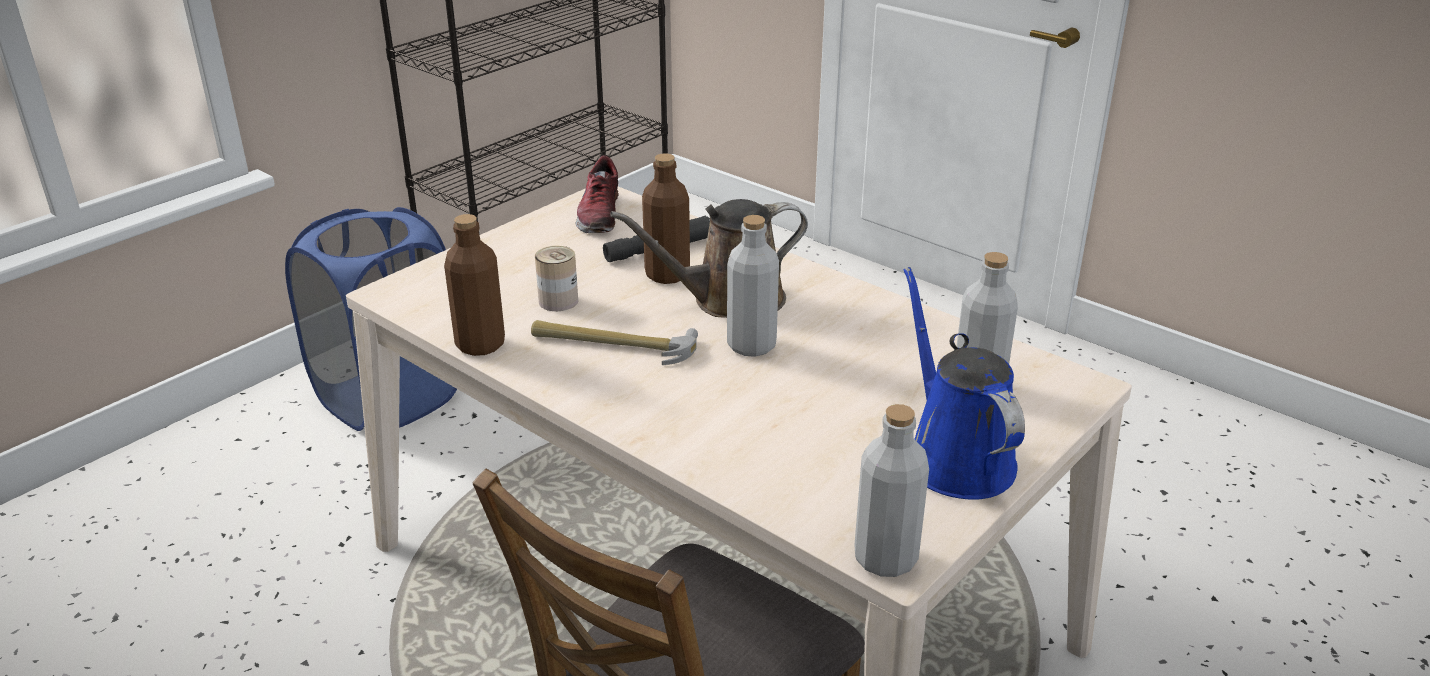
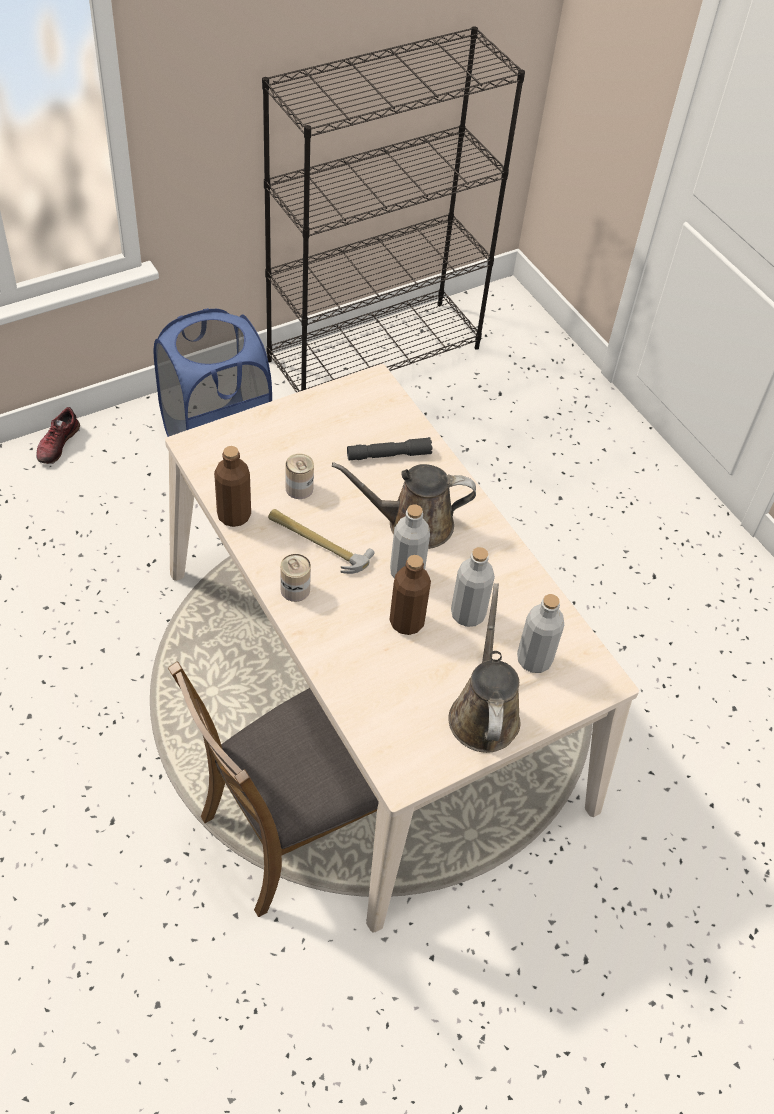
camera: 15 degrees right, 20 degrees up
(598, 214) = (363, 402): shoe -> shoe (57, 443)
(608, 396) = (295, 589): none -> can
(667, 274) = (383, 484): brown bottle -> brown bottle (406, 622)
(885, 558) = (398, 775): grey bottle -> grey bottle (468, 614)
(954, 456) = (484, 712): blue watering can -> brown watering can

